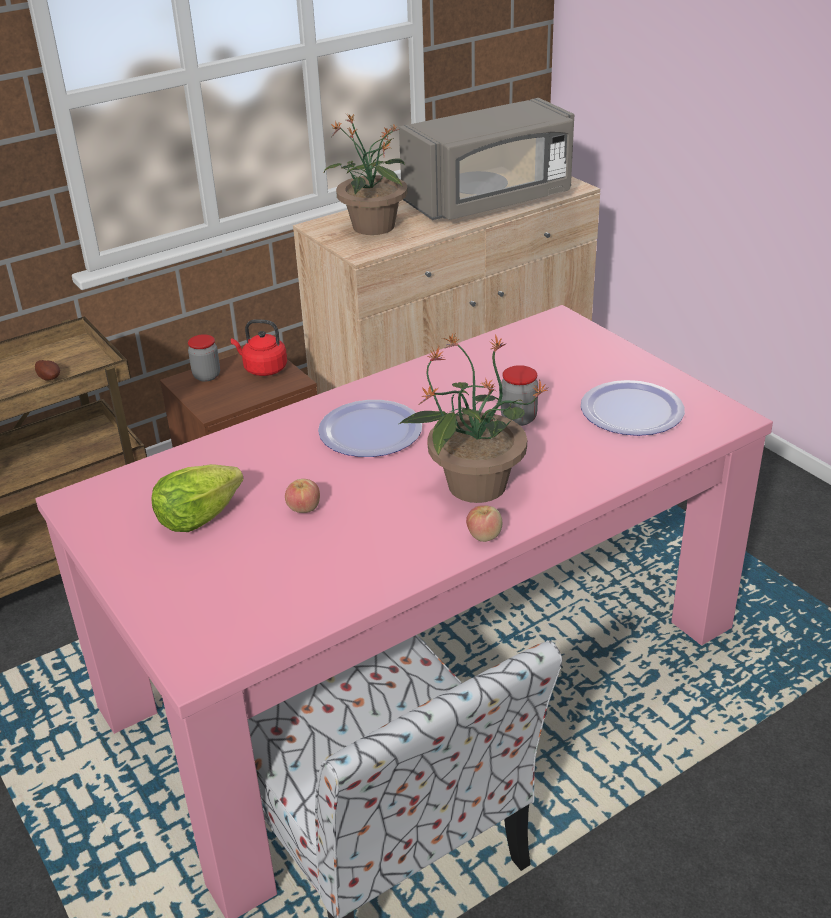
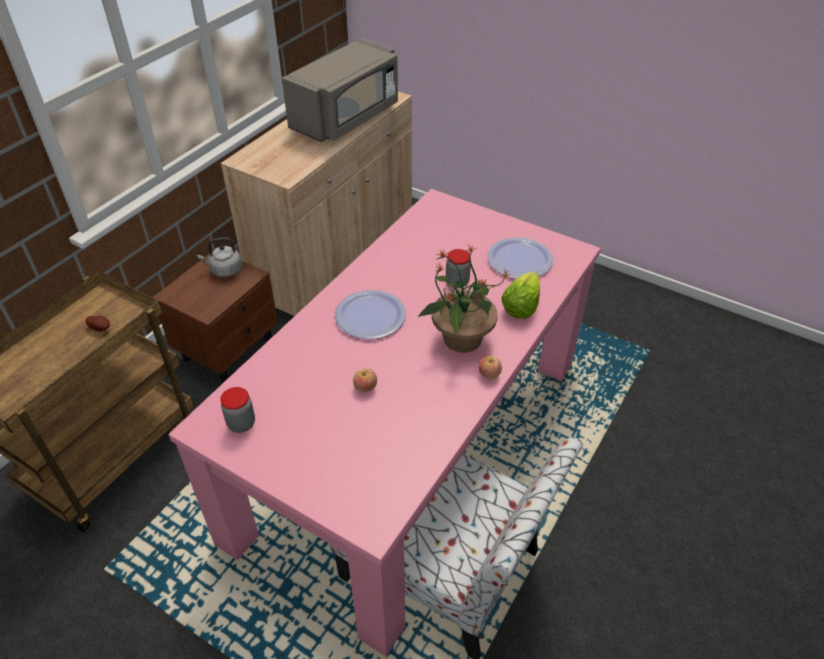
camera: 25 degrees left, 10 degrees up
(197, 517) = (298, 415): lettuce -> lettuce (520, 307)
(206, 376) = (186, 286): jar -> jar (241, 423)
(263, 369) = (224, 270): red kettle -> grey kettle
(373, 227) = (280, 154): potted plant -> none

